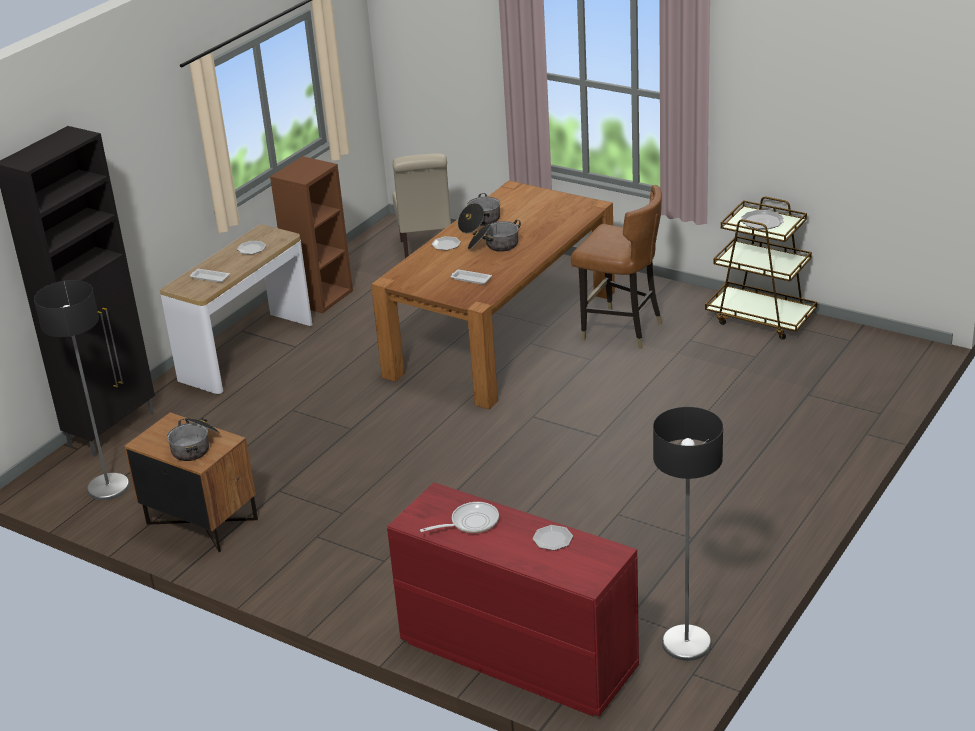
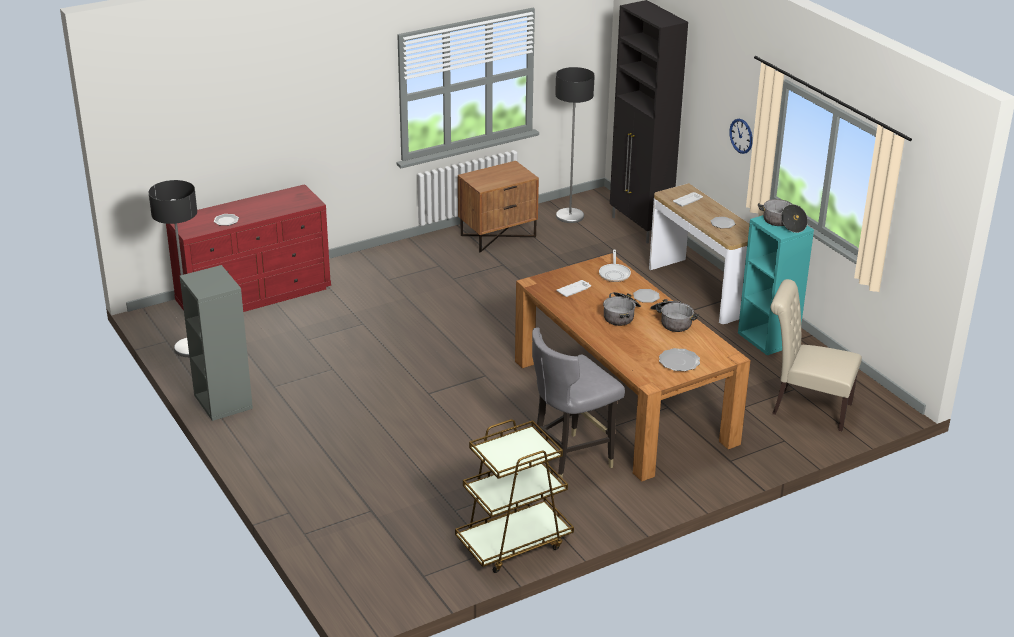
camera: 115 degrees right, 0 degrees up
(169, 181) = (741, 136): none -> wall clock
(195, 446) = (488, 177): cooking pot -> cooking pot (782, 223)
(321, 297) = (768, 339): brown bookcase -> turquoise bookcase
(470, 523) = (273, 204): frying pan -> frying pan (614, 274)
(621, 330) = (570, 459): brown chair -> grey chair
(759, 559) = (222, 401): none -> grey bookcase
(762, 221) = (518, 451): plate -> plate (679, 362)

